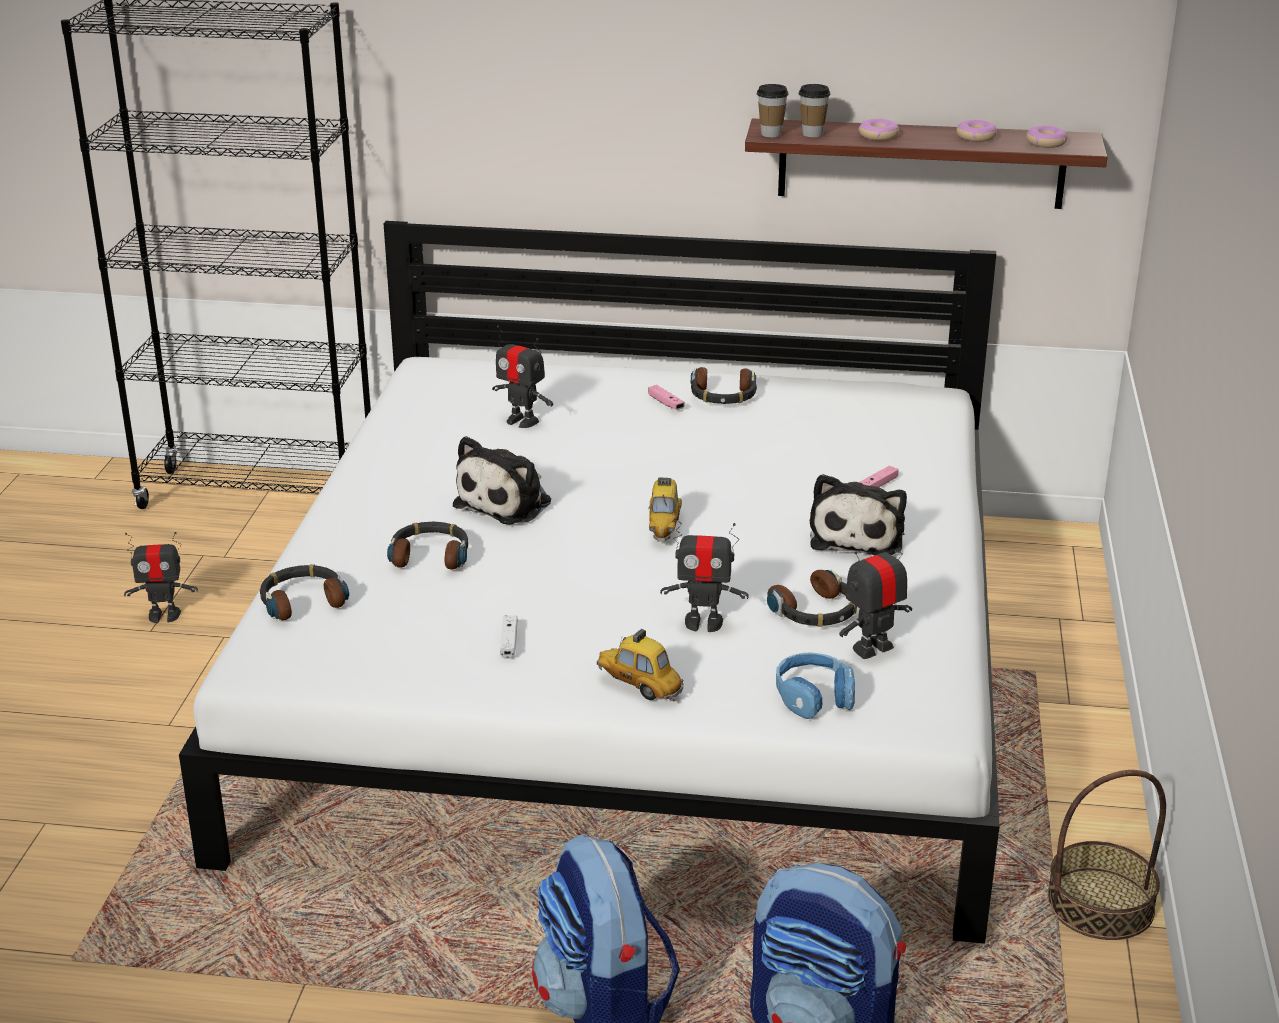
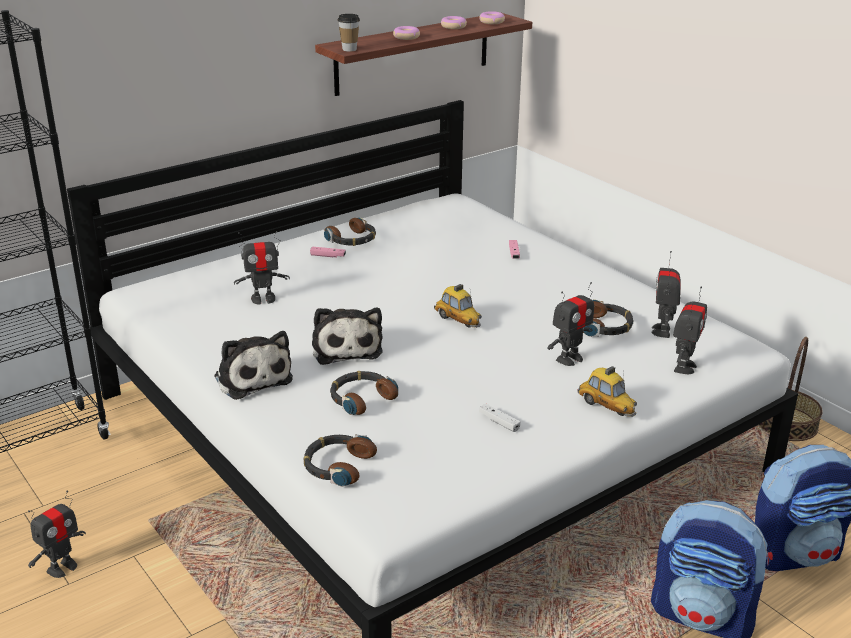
camera: 45 degrees left, 0 degrees up
(639, 686) = (606, 406): toy car -> toy car turned 120 degrees counterclockwise
(812, 134) = (371, 44): cup -> none
(814, 696) = (684, 367): blue headphones -> toy robot
(857, 536) = (552, 281): plush toy -> plush toy (252, 377)

